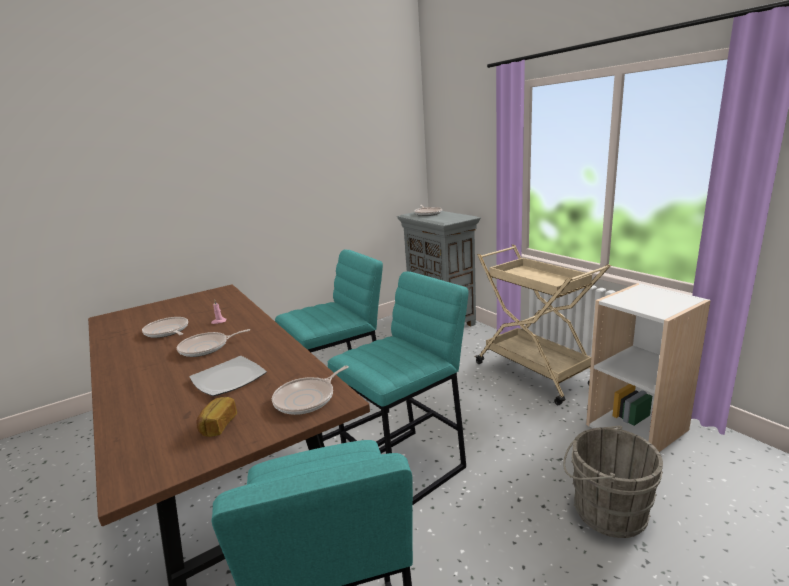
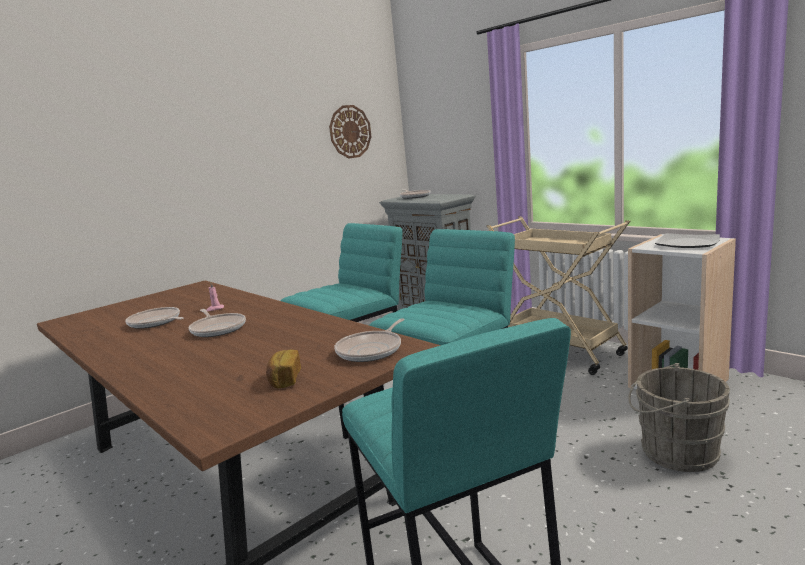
camera: 10 degrees left, 5 degrees down
(206, 347) = (218, 329): frying pan -> frying pan turned 90 degrees counterclockwise
(229, 378) = (267, 347): plate -> plate (688, 243)
(373, 152) = (350, 131): none -> wall clock

